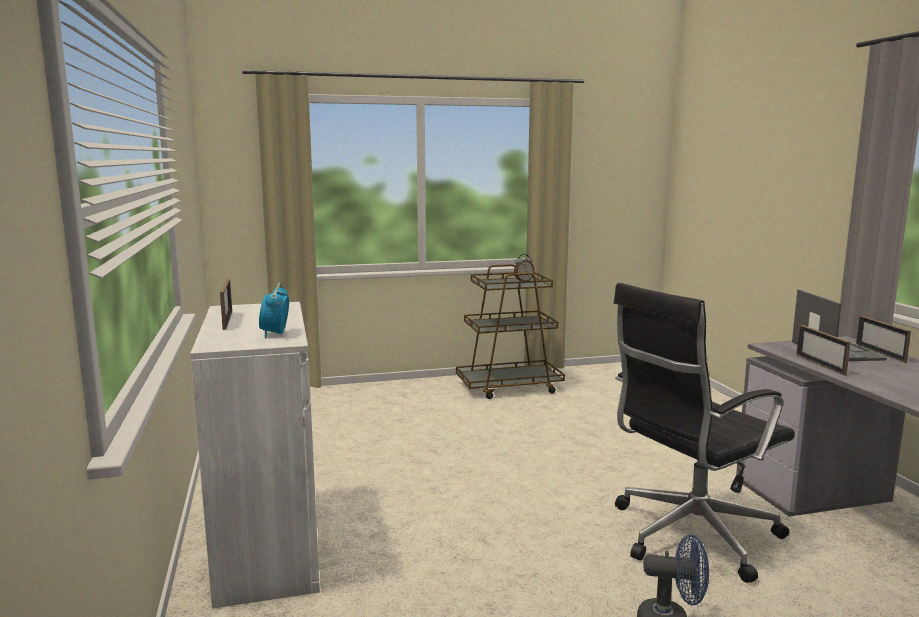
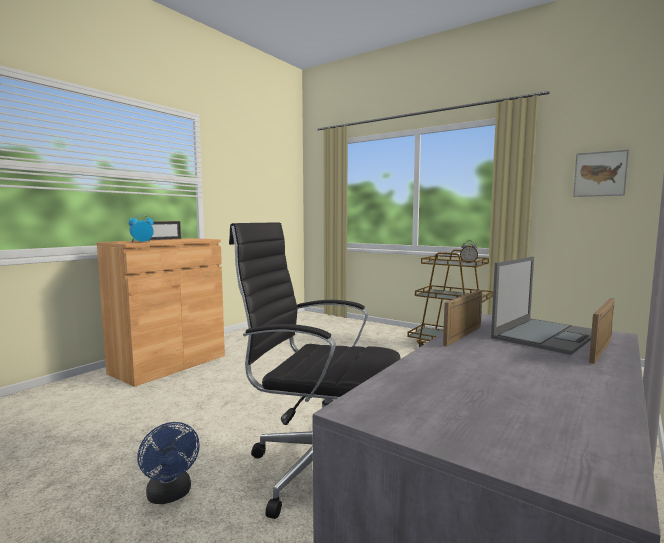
camera: 50 degrees right, 5 degrees down
(267, 545) = (169, 364): white cabinet -> brown cabinet
(621, 174) = (600, 174): none -> picture

